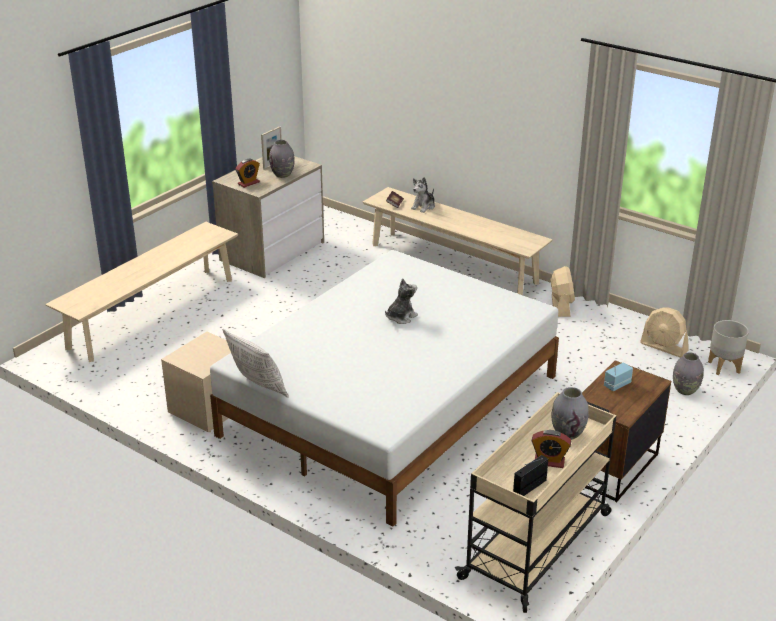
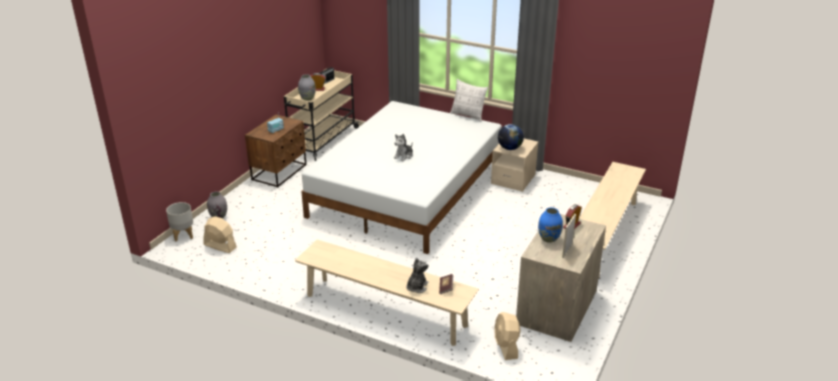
camera: 170 degrees right, 0 degrees up
(218, 349) = (509, 148): none -> globe
(283, 175) = (548, 239): grey vase -> blue vase
(561, 306) = (291, 274): beige fan -> beige fan (506, 346)

